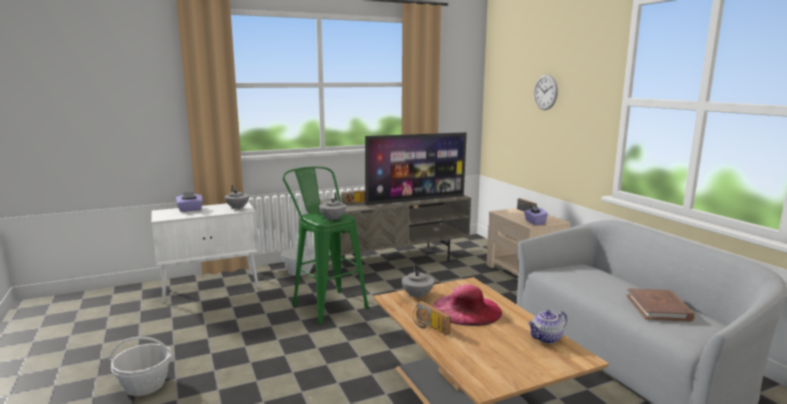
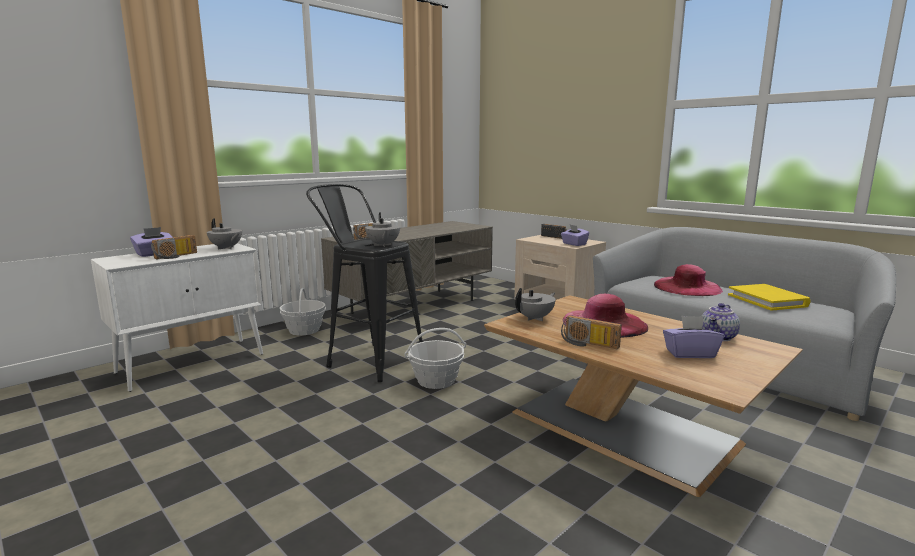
camera: 20 degrees left, 0 degrees up
(145, 385) = (176, 502): basket -> basket (436, 380)
(200, 213) = (177, 256): none -> radio
(326, 304) = (369, 359): green stool -> black stool
(415, 200) = (437, 231): television -> none
(417, 296) = (535, 318): grey teapot -> grey teapot turned 105 degrees counterclockwise
(499, 349) = (690, 353): none -> purple tissue box
(545, 92) = (566, 106): wall clock -> none
(597, 282) = (687, 287): none -> pink hat
(658, 308) = (767, 300): brown book -> yellow book

